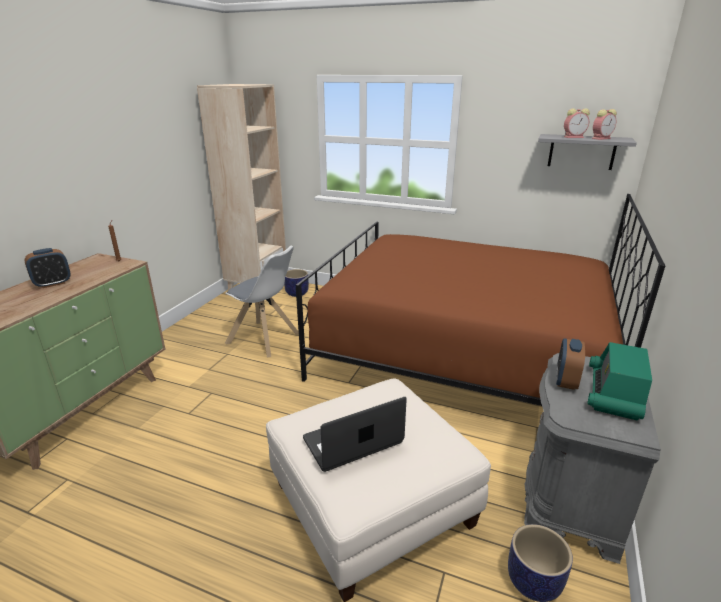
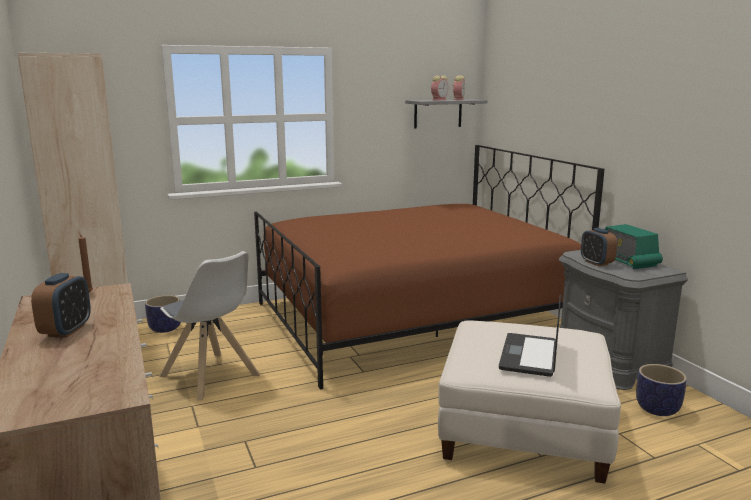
camera: 45 degrees left, 10 degrees down
(265, 339) = (211, 377): chair -> chair turned 60 degrees clockwise

